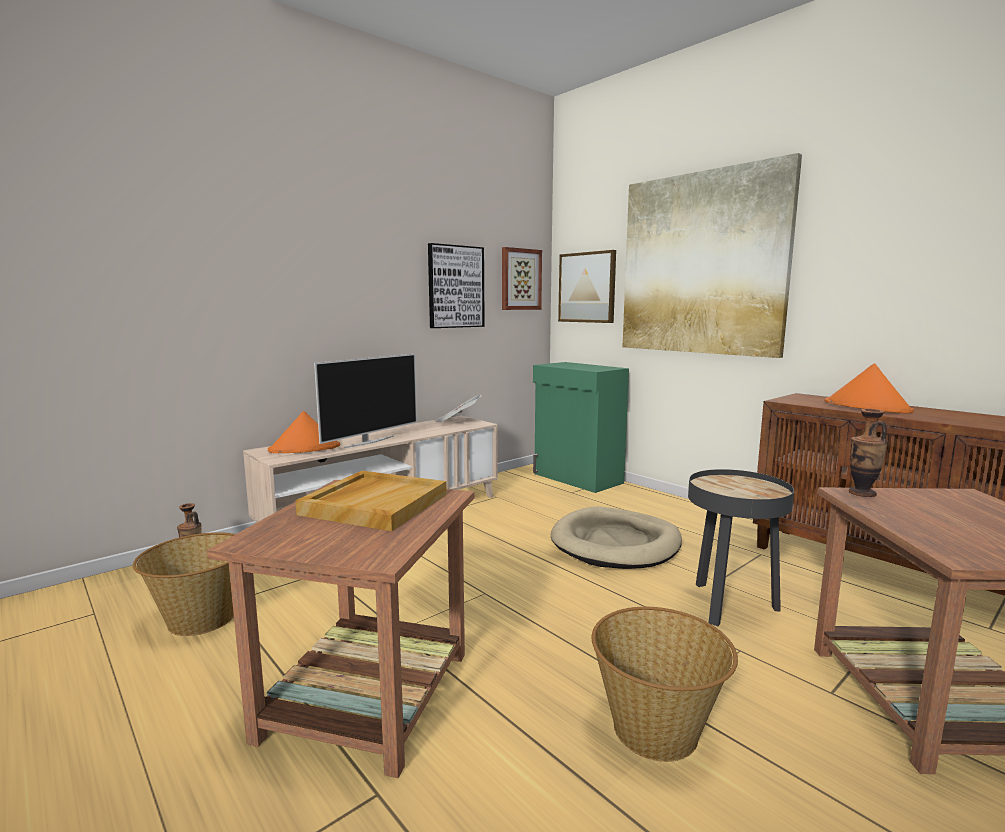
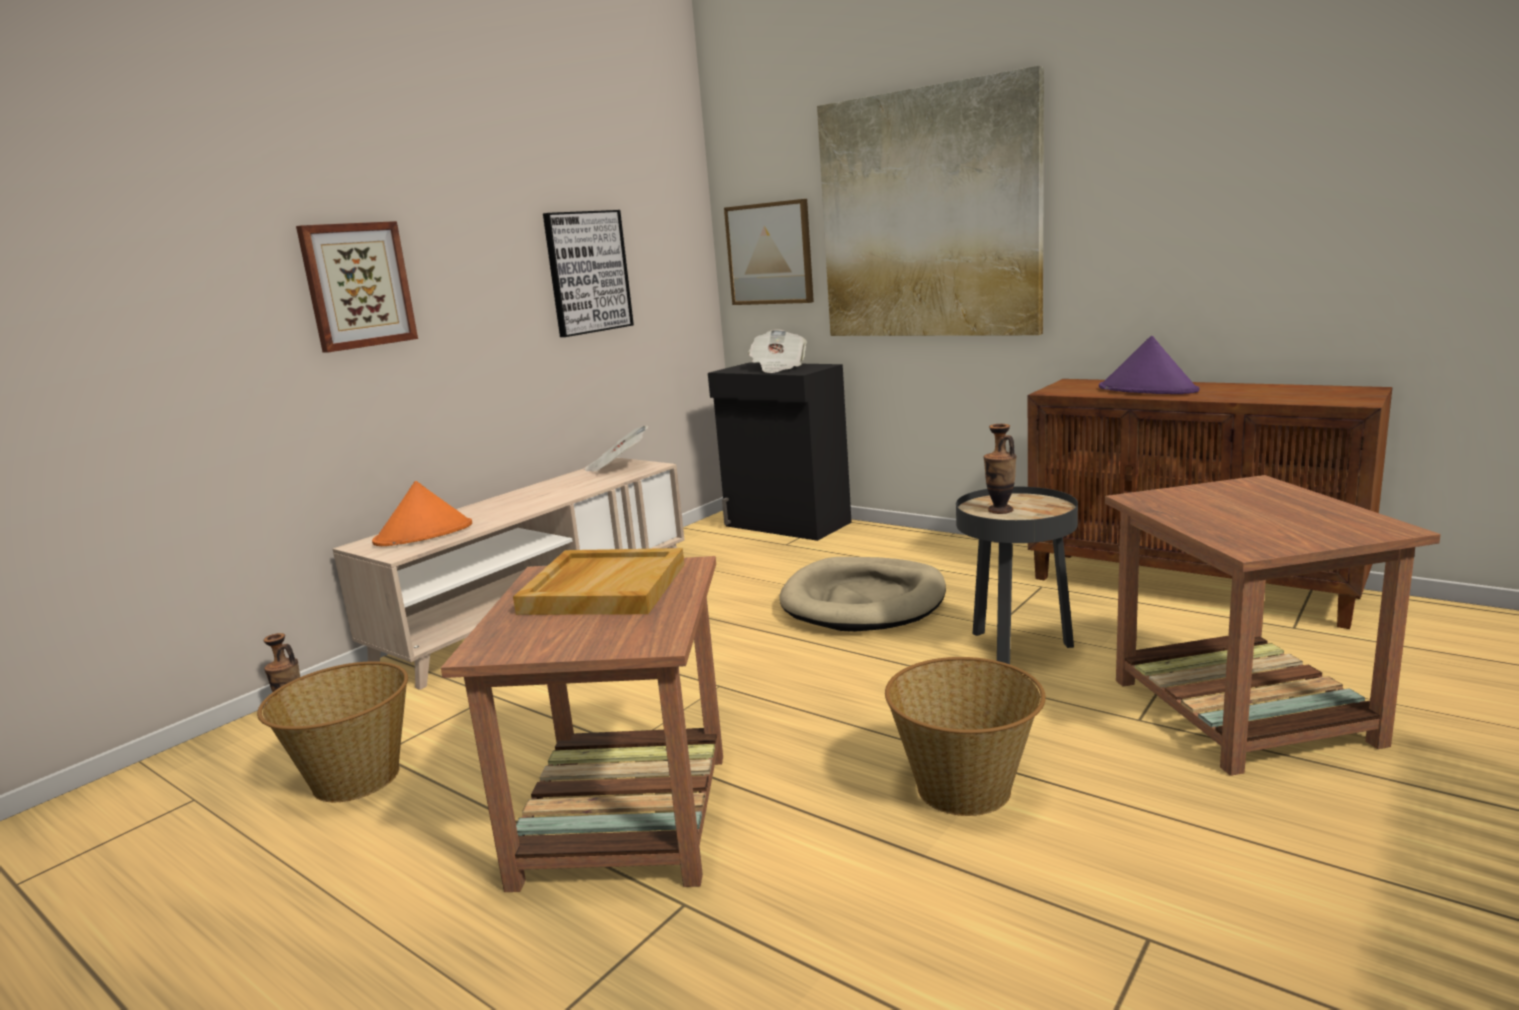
camera: 10 degrees left, 5 degrees up
(369, 442) = (510, 512): television -> none
(520, 279) = (673, 249): picture -> picture (357, 285)
(577, 479) = (787, 525): green cabinet -> black cabinet
(582, 366) = (778, 368): none -> newspaper
(862, 493) = (1152, 496): vase -> vase (1000, 510)
(867, 407) = (1148, 390): orange hat -> purple hat

